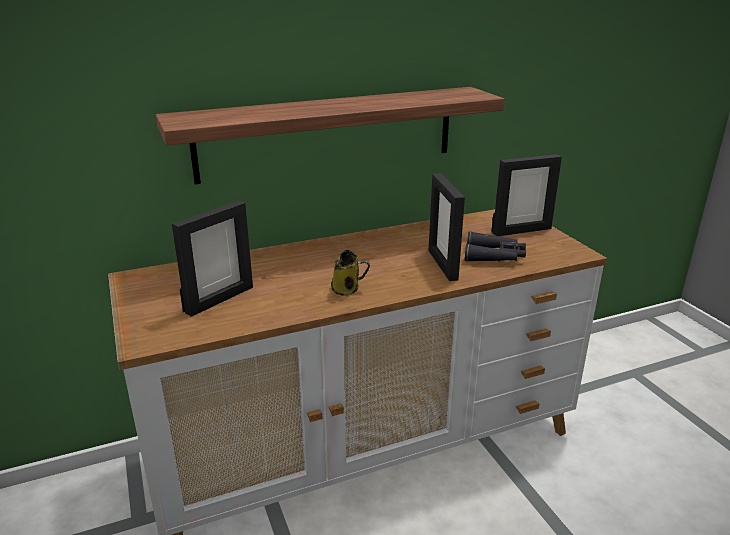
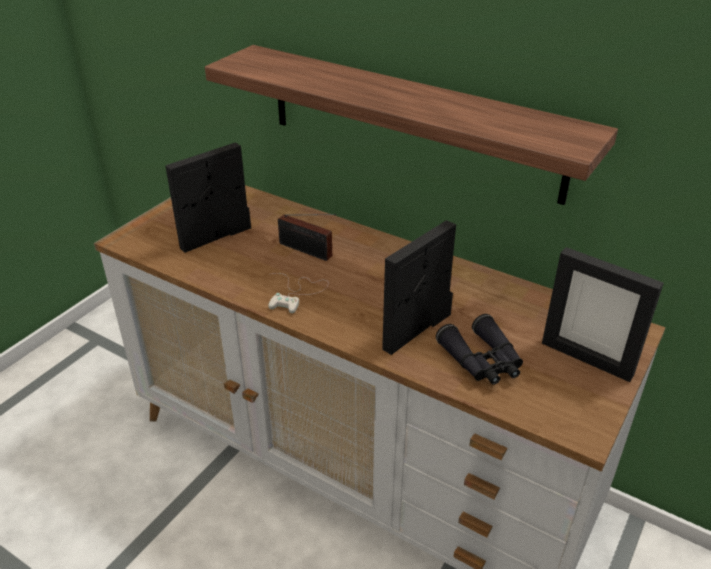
camera: 55 degrees right, 10 degrees up
(219, 299) = (216, 238): picture frame -> picture frame turned 135 degrees clockwise
(300, 269) = (308, 251): none -> radio
(347, 289) = (297, 293): mug -> white game controller

